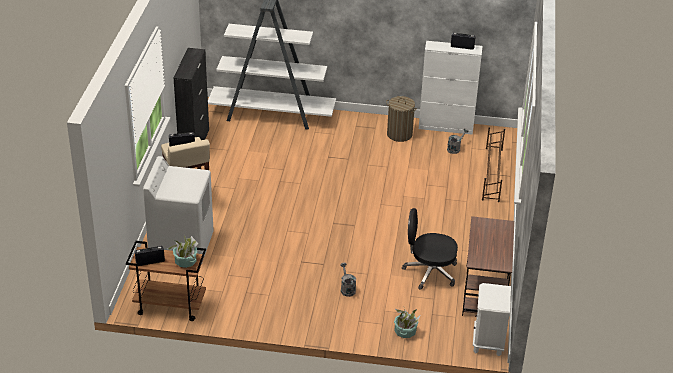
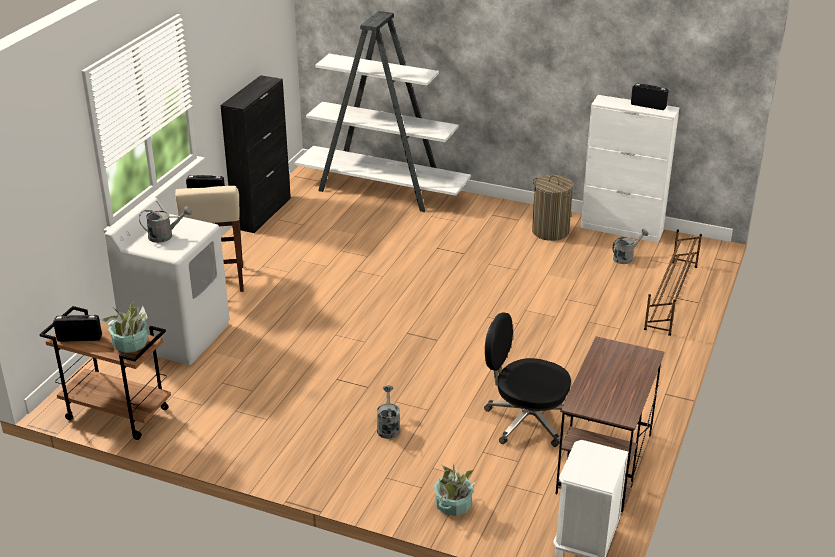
camera: 15 degrees right, 5 degrees down
(179, 183) = (165, 236): none -> grey watering can

